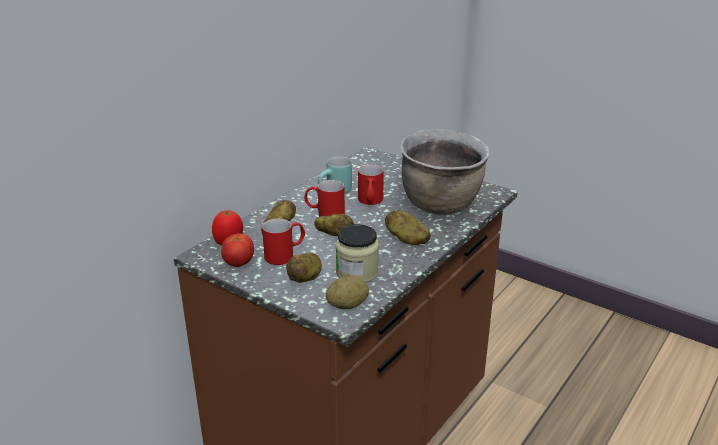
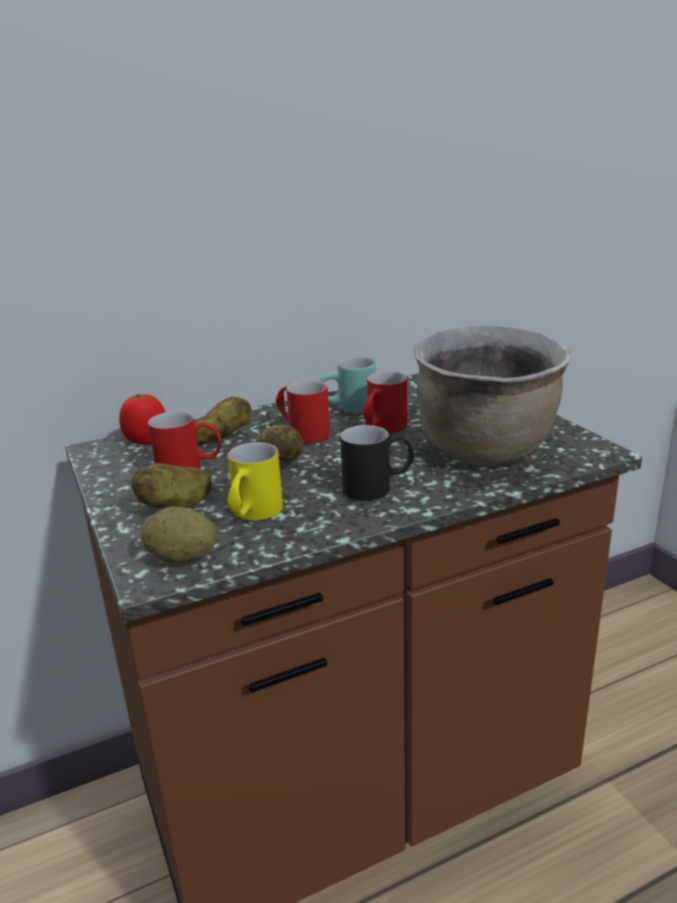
camera: 30 degrees right, 5 degrees down
(238, 263) = (123, 467): tomato -> none
(357, 272) = (253, 515): jar -> yellow mug
(406, 239) = (378, 487): potato -> black mug

